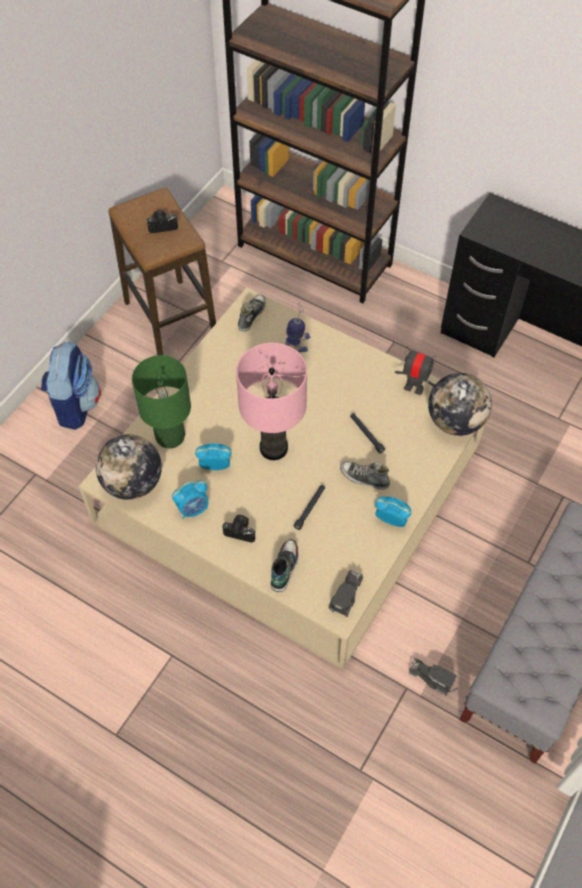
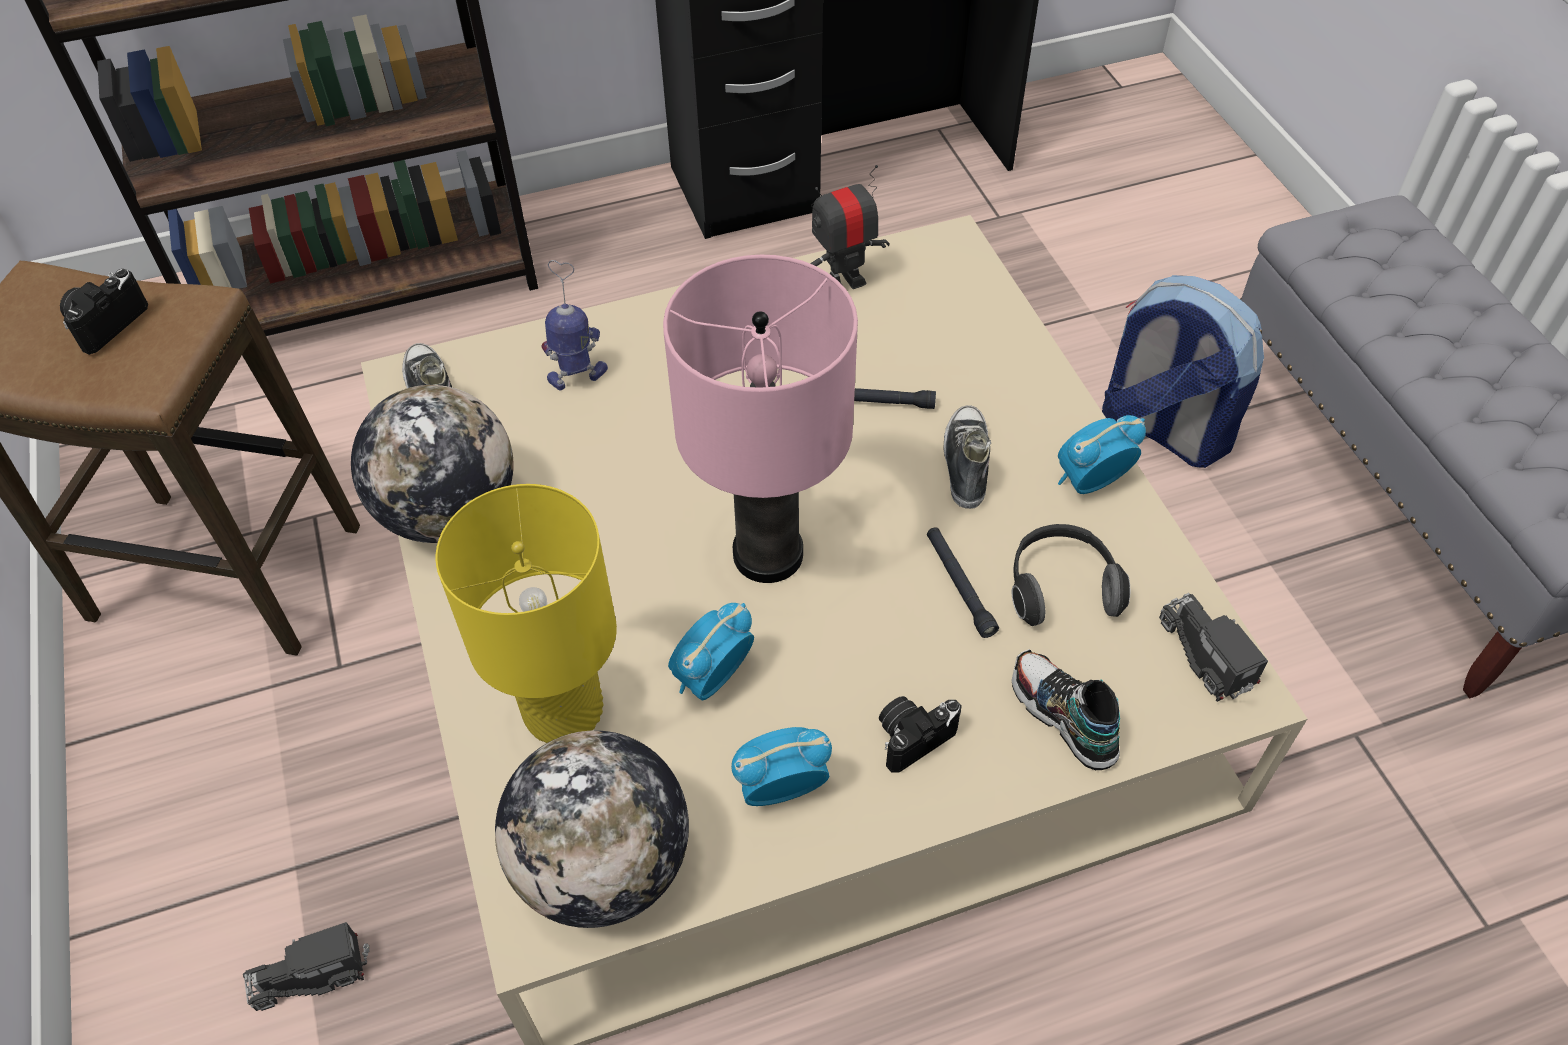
camera: 50 degrees left, 5 degrees down
(75, 405) = (208, 888): backpack -> backpack (1161, 428)
(171, 438) = (566, 714): green table lamp -> yellow table lamp
(193, 509) = (780, 789): alarm clock -> alarm clock turned 120 degrees counterclockwise
(336, 537) = (1060, 587): none -> headphones
(364, 478) = (965, 463): shoe -> shoe turned 120 degrees clockwise
(433, 679) = (1362, 682): toy truck -> toy truck (315, 973)
(455, 421) = (963, 277): globe -> globe (449, 512)

